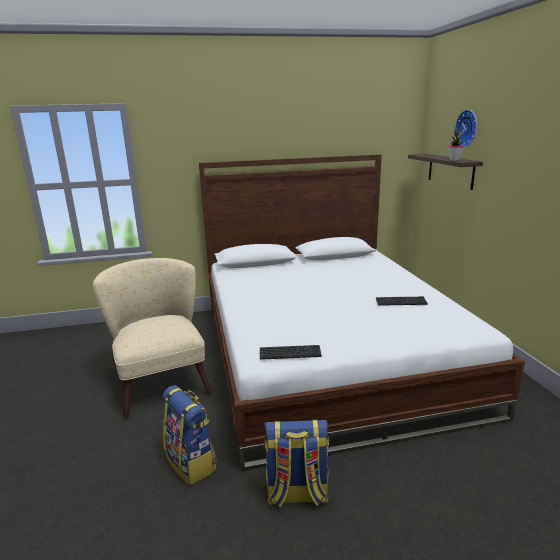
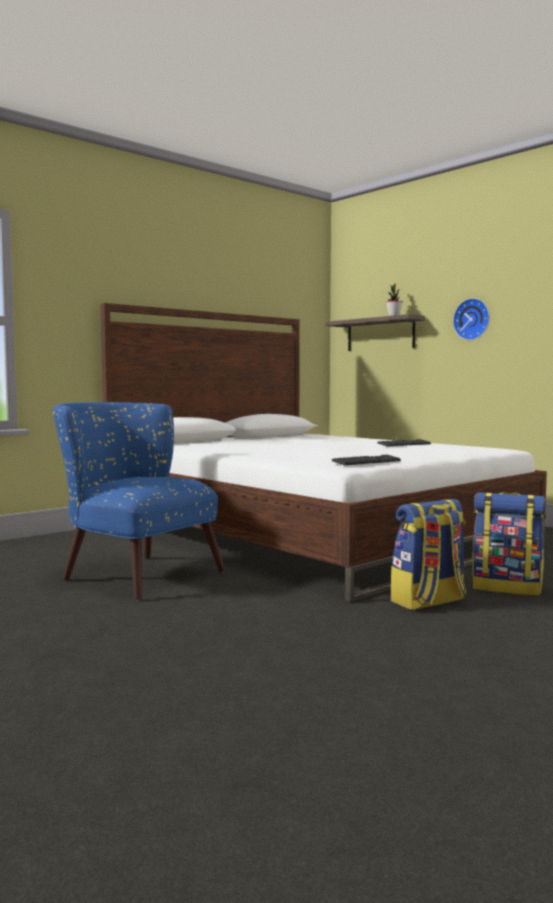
camera: 30 degrees left, 15 degrees down
(161, 379) = (133, 573): beige armchair -> blue armchair
(192, 463) = (286, 608): backpack -> backpack (507, 587)
(468, 128) = (399, 286): wall clock -> wall clock (473, 319)

